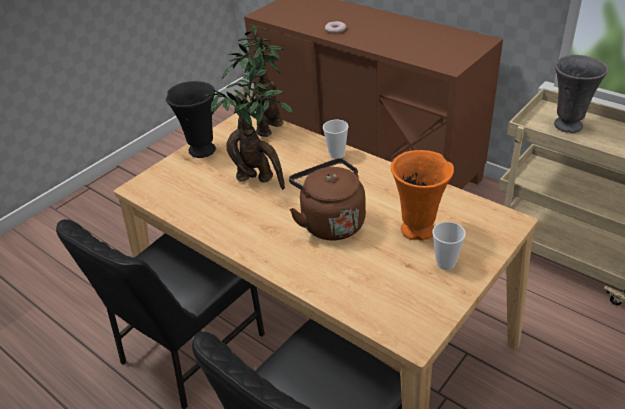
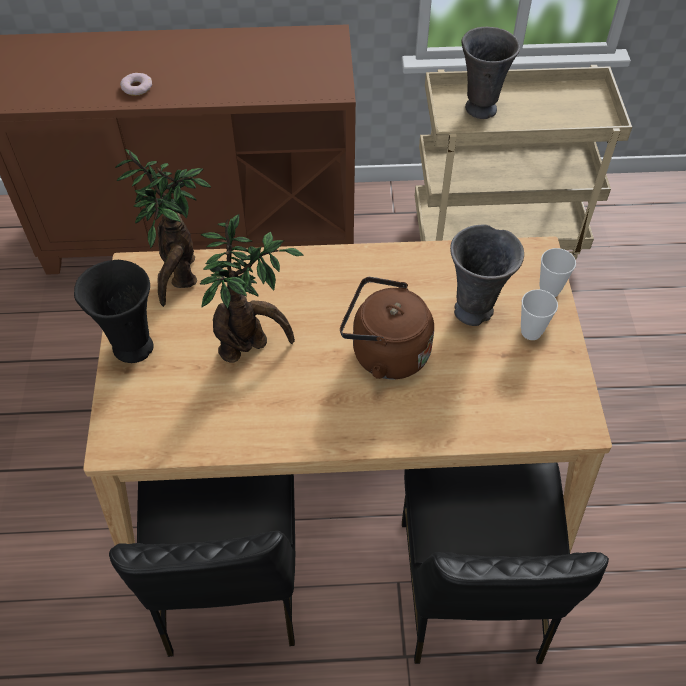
camera: 45 degrees left, 15 degrees up
(336, 154) = (301, 265): cup -> cup (549, 290)
(419, 231) = (475, 311): orange vase -> grey vase

